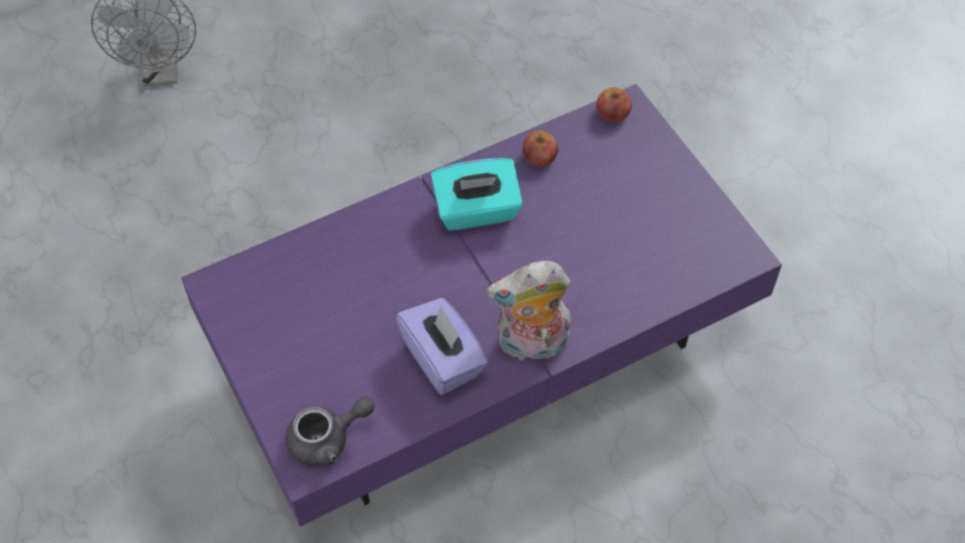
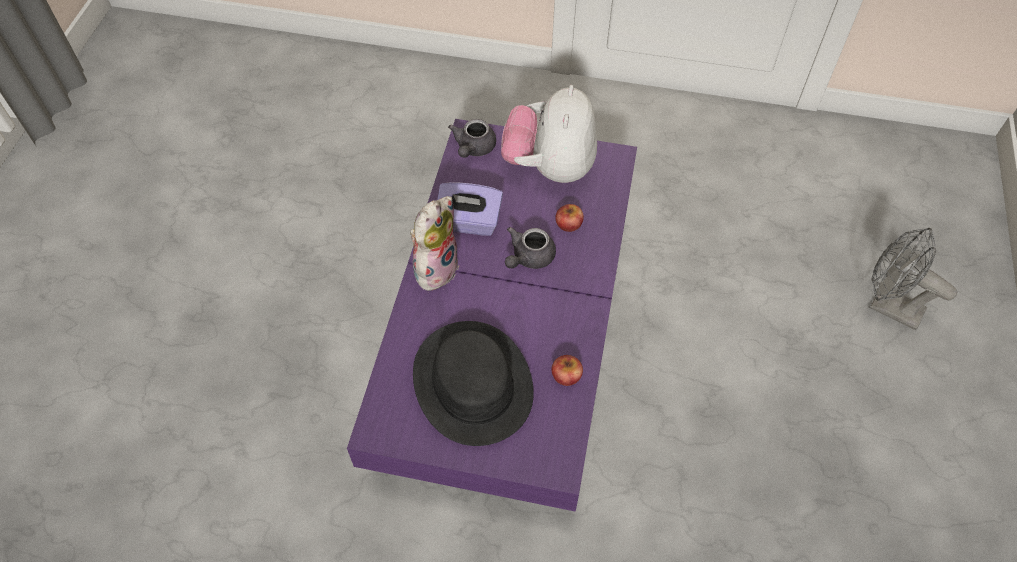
camera: 130 degrees right, 0 degrees up
(289, 339) = (550, 167): none -> plush toy
(437, 272) = (528, 258): none -> grey teapot
(477, 211) = (554, 307): turquoise tissue box -> none
(613, 112) = (564, 453): apple -> apple (568, 223)
(622, 218) = (472, 383): none -> black hat

